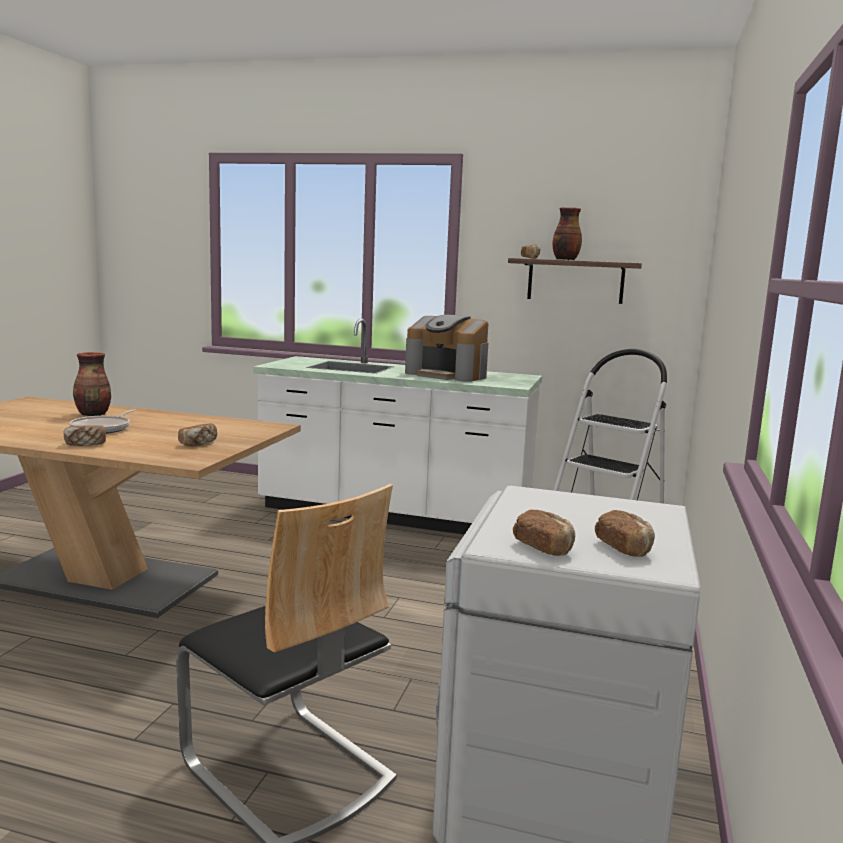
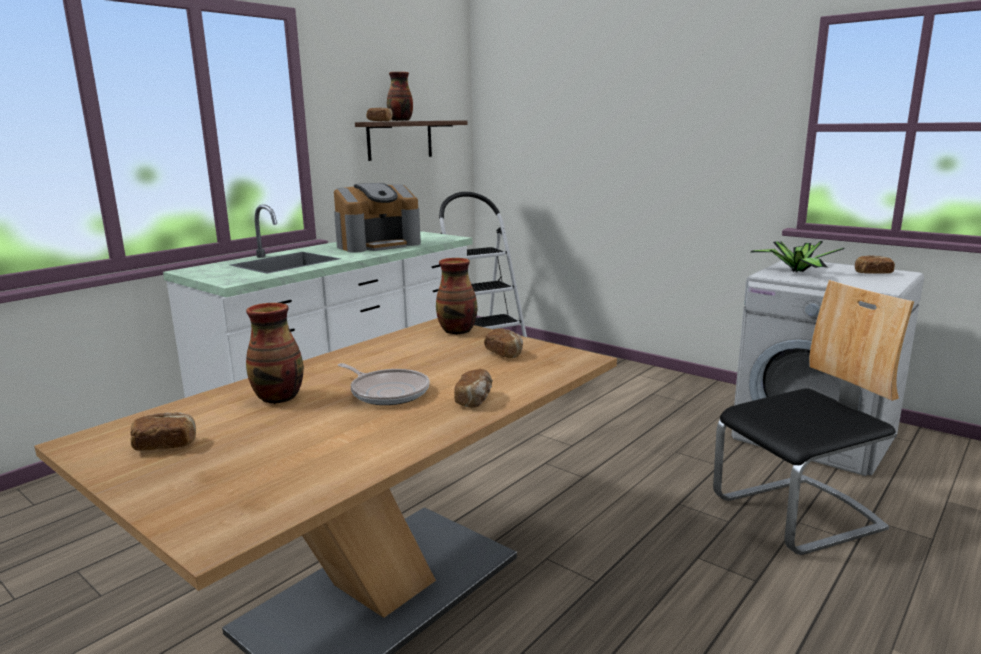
camera: 65 degrees left, 5 degrees up
(258, 431) = (458, 331): none -> vase
(544, 547) = (881, 283): bread -> bread (165, 445)
(572, 505) = (795, 271): none -> potted plant

